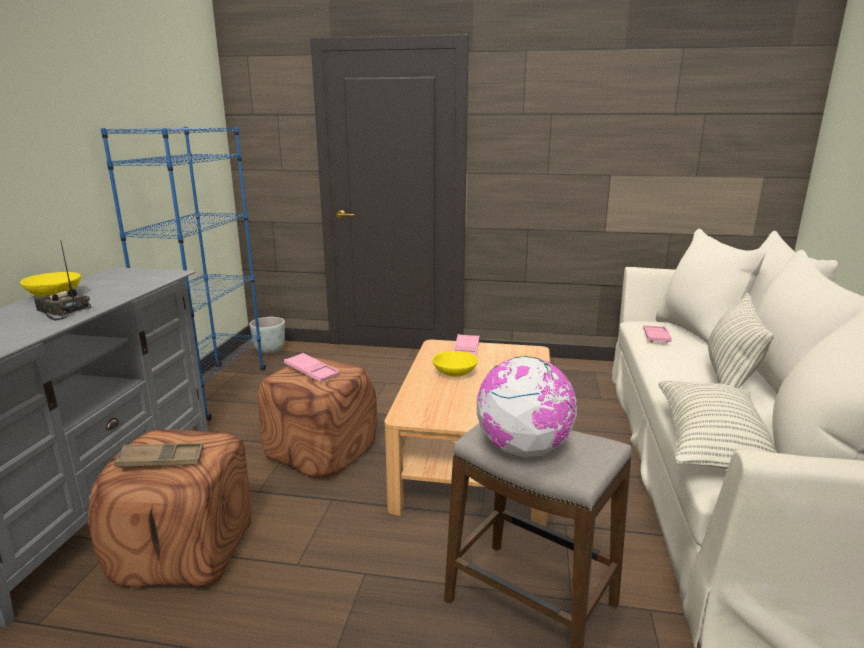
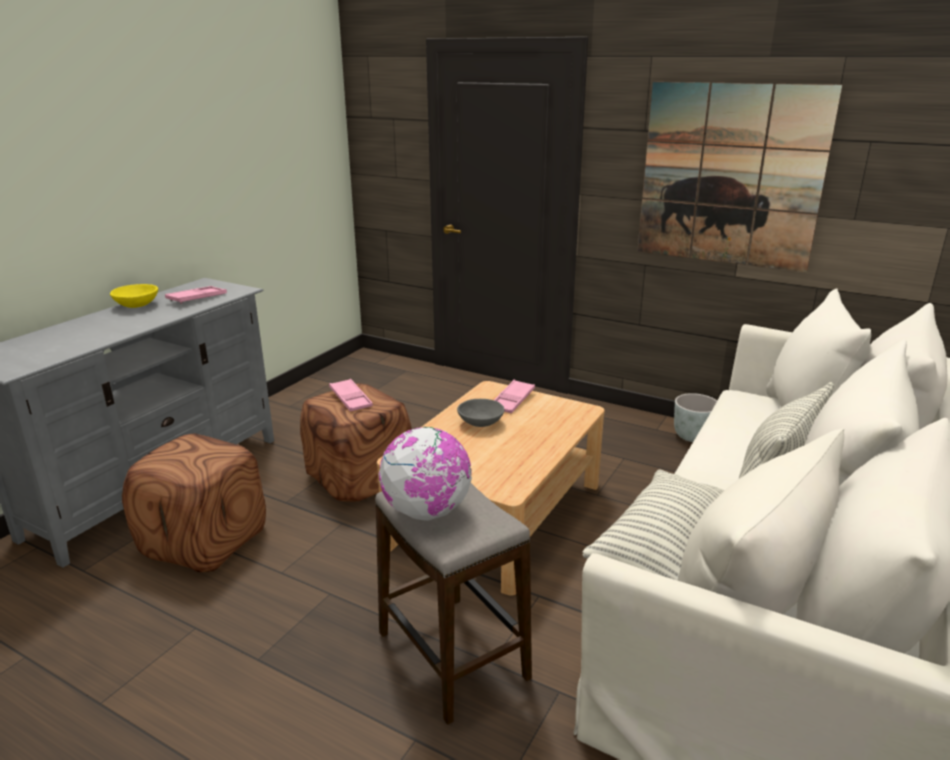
camera: 20 degrees right, 5 degrees up
(62, 311) = (130, 323): radio -> none
(161, 460) = (179, 461): brown tray -> none
(213, 391) = (299, 399): blue bookcase -> none
(270, 350) = (374, 363): grey planter -> grey planter (693, 436)
(454, 373) = (480, 423): yellow bowl -> grey bowl
(598, 148) = (730, 176): none -> picture
(656, 337) = (738, 415): pink tray -> pink tray (197, 298)

